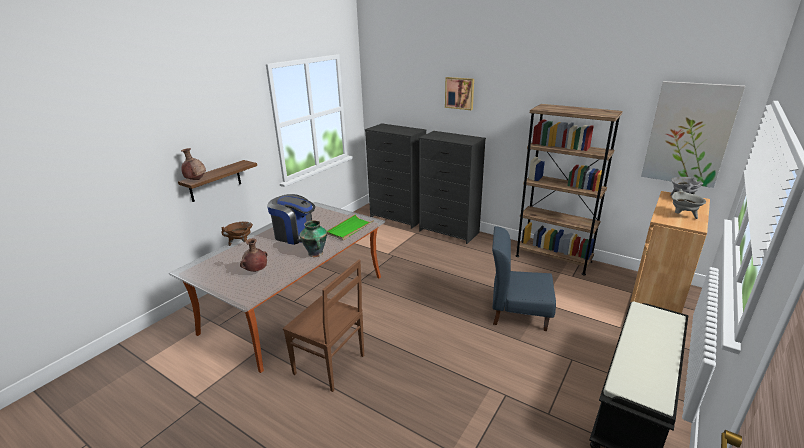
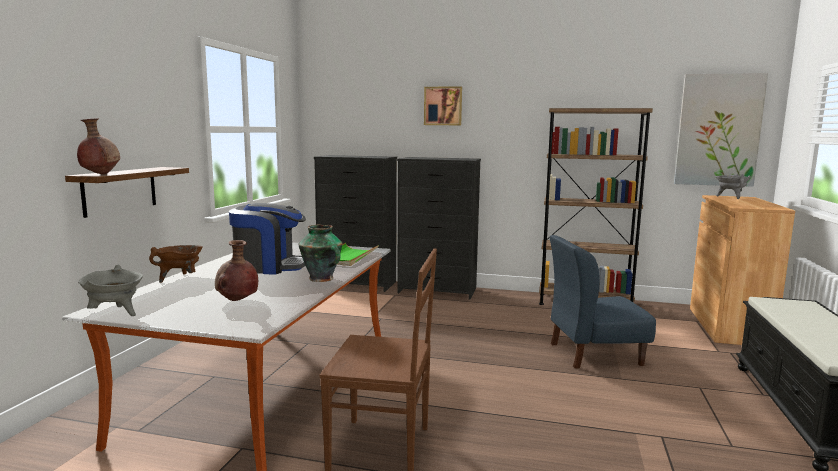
camera: 20 degrees left, 15 degrees down
(683, 216) = (753, 204): grey cooking pot -> grey cooking pot (115, 314)

